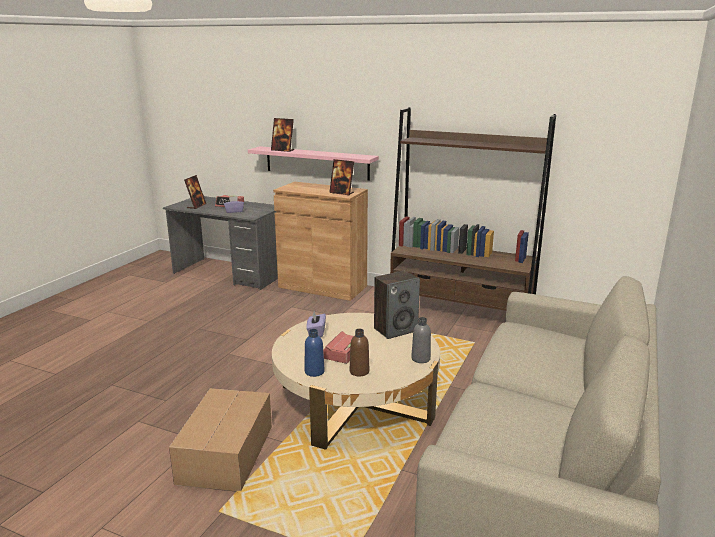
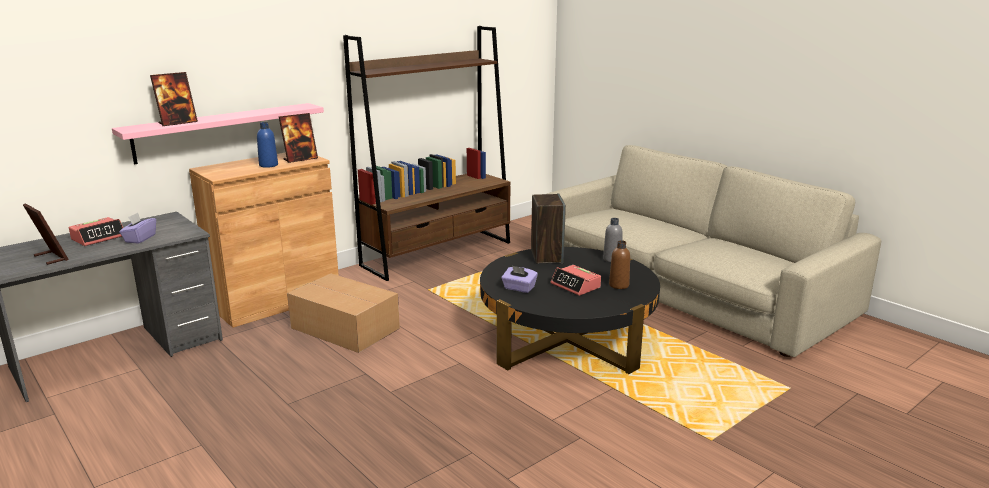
camera: 65 degrees left, 0 degrees up
(227, 453) = (614, 423): cardboard box -> cardboard box (344, 327)
(314, 372) = (606, 303): blue bottle -> blue bottle (268, 165)
(356, 402) = (566, 338): beige coffee table -> black coffee table

